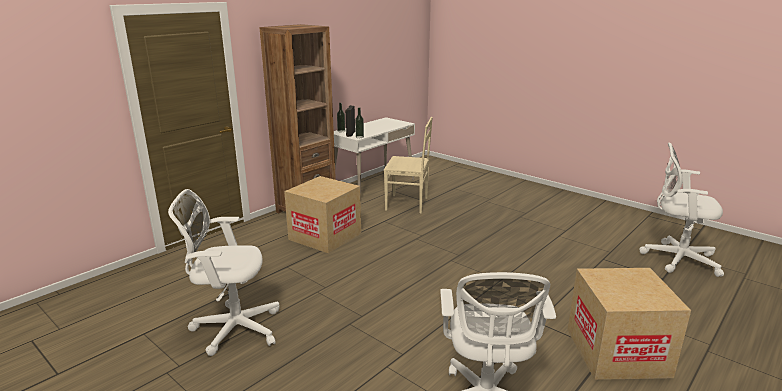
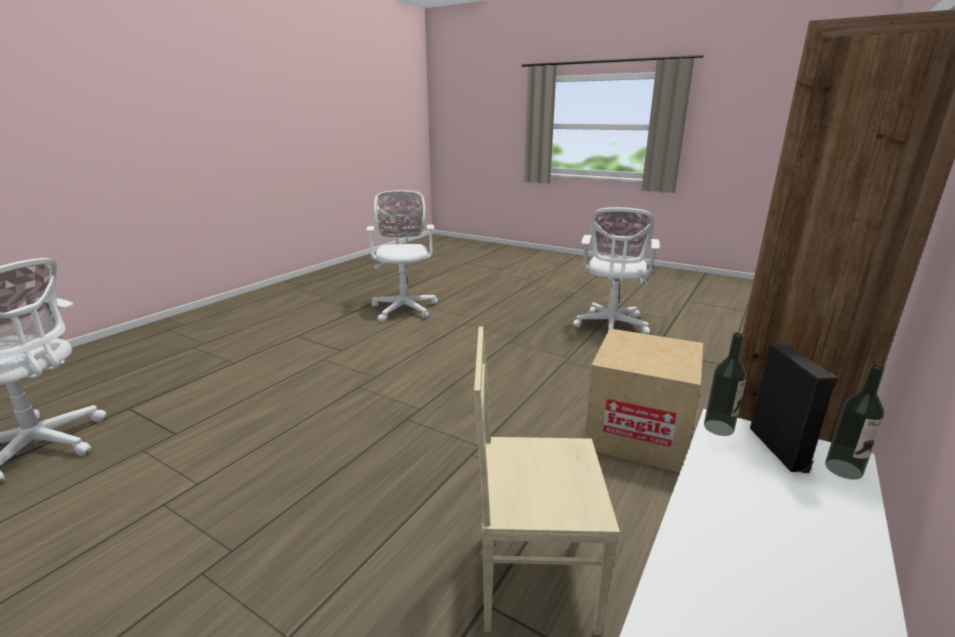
camera: 170 degrees right, 0 degrees up
(233, 328) = (611, 327): white office chair -> white office chair turned 120 degrees clockwise
(617, 352) = (287, 336): cardboard box -> none

